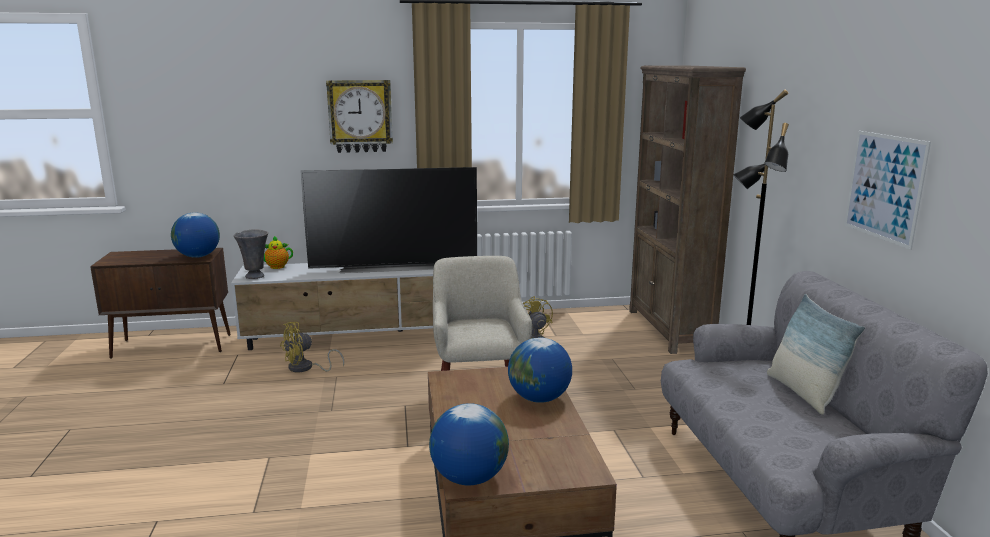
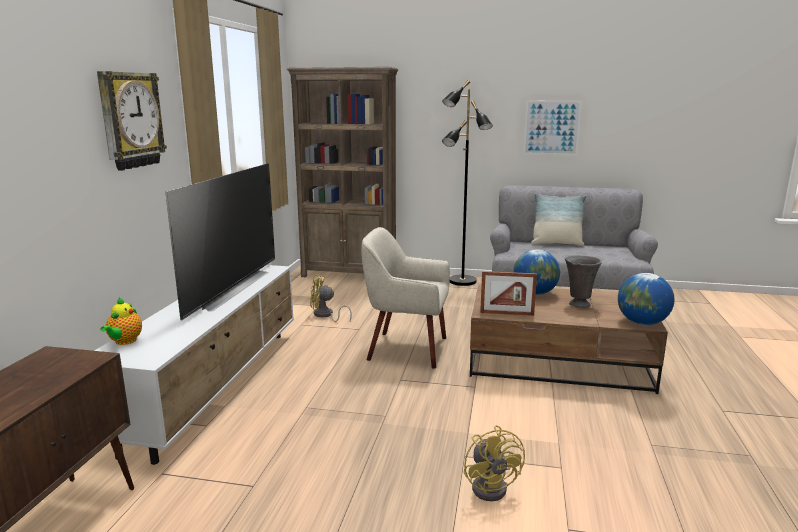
camera: 70 degrees left, 0 degrees up
(198, 256) = (73, 362): globe -> none
(255, 276) = (148, 354): grey vase -> grey vase (578, 304)
(305, 368) = (266, 424): yellow fan -> yellow fan (492, 486)
(450, 388) = (507, 313): none -> picture frame

